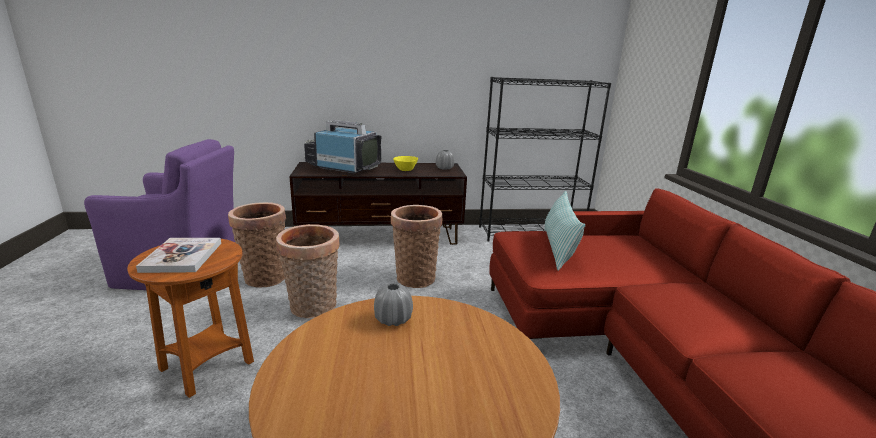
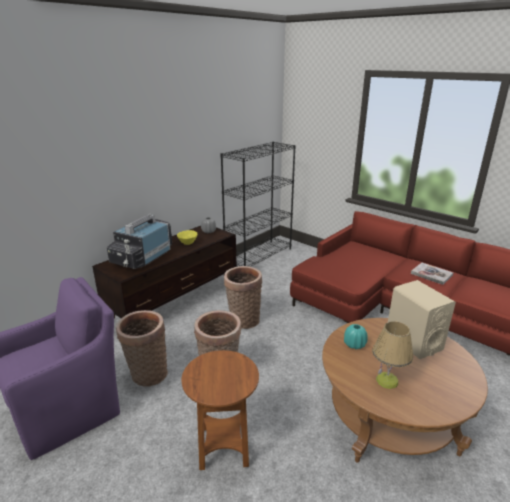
camera: 40 degrees left, 5 degrees up
(182, 257) = (217, 377): book -> book (431, 274)
(343, 168) = (142, 258): television -> television turned 45 degrees counterclockwise
(343, 376) = (387, 380): none -> table lamp
(393, 319) = (354, 344): grey vase -> turquoise vase
(482, 362) = (413, 341): none -> beige speaker
(558, 248) = (339, 266): pillow -> none

